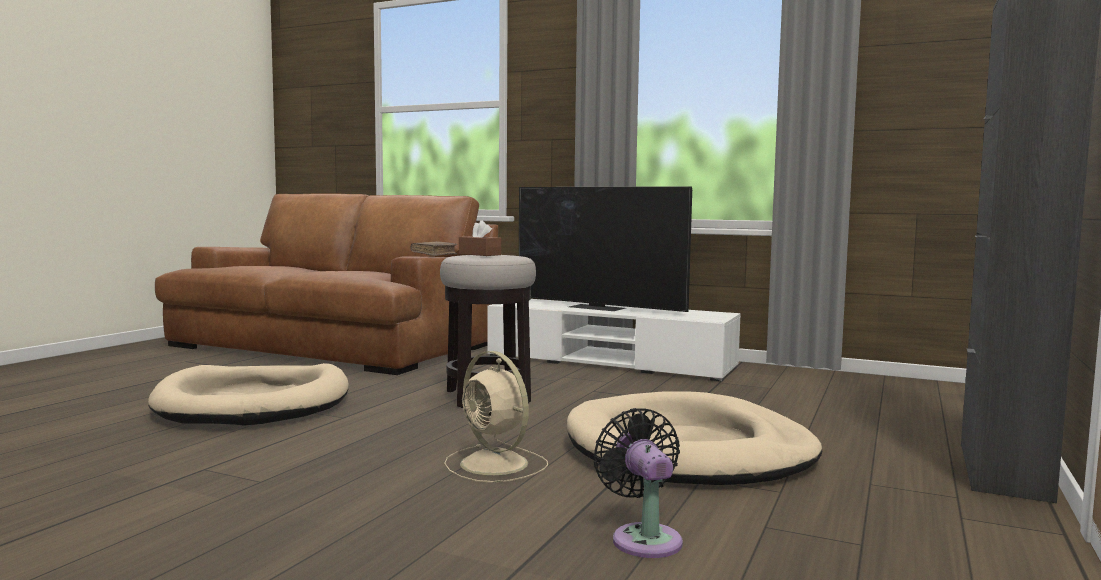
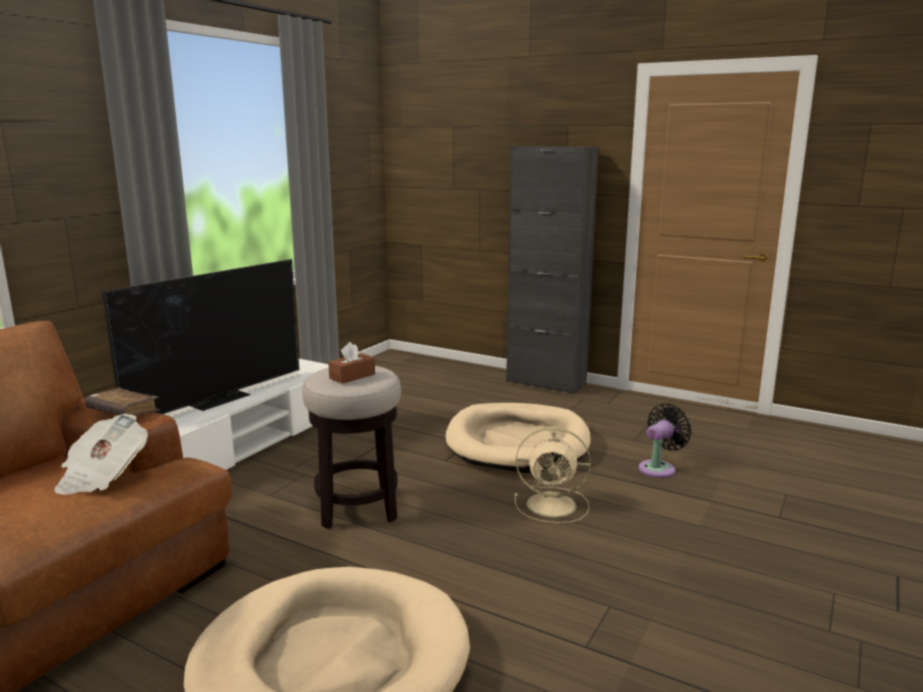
camera: 85 degrees left, 10 degrees up
(364, 273) = (102, 476): none -> newspaper
(496, 464) = (553, 505): beige fan -> beige fan turned 45 degrees clockwise
(644, 538) = (659, 468): black fan -> black fan turned 150 degrees clockwise

